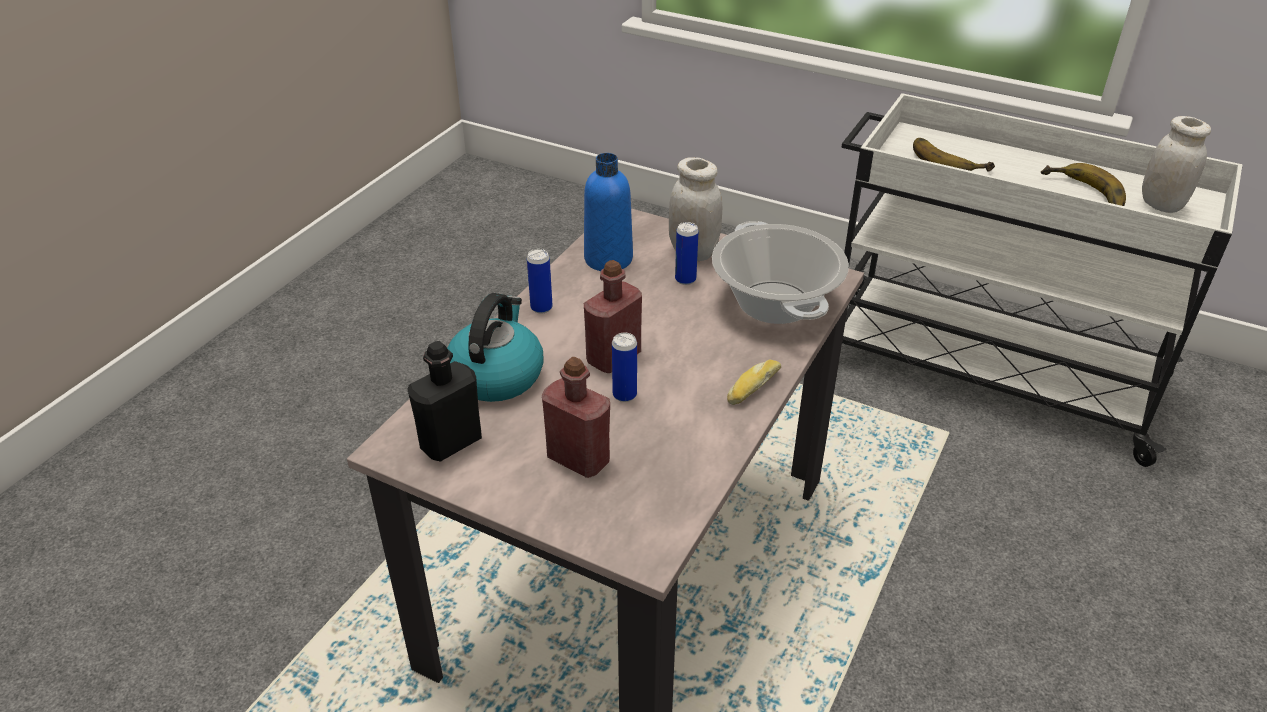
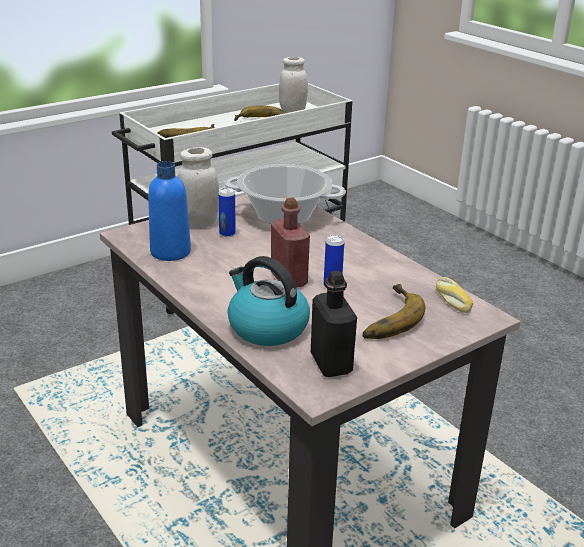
camera: 65 degrees left, 10 degrees down
(541, 307) = (202, 291): can -> none
(578, 459) = (385, 318): red bottle -> banana
(752, 387) = (359, 245): bread -> bread (451, 300)

